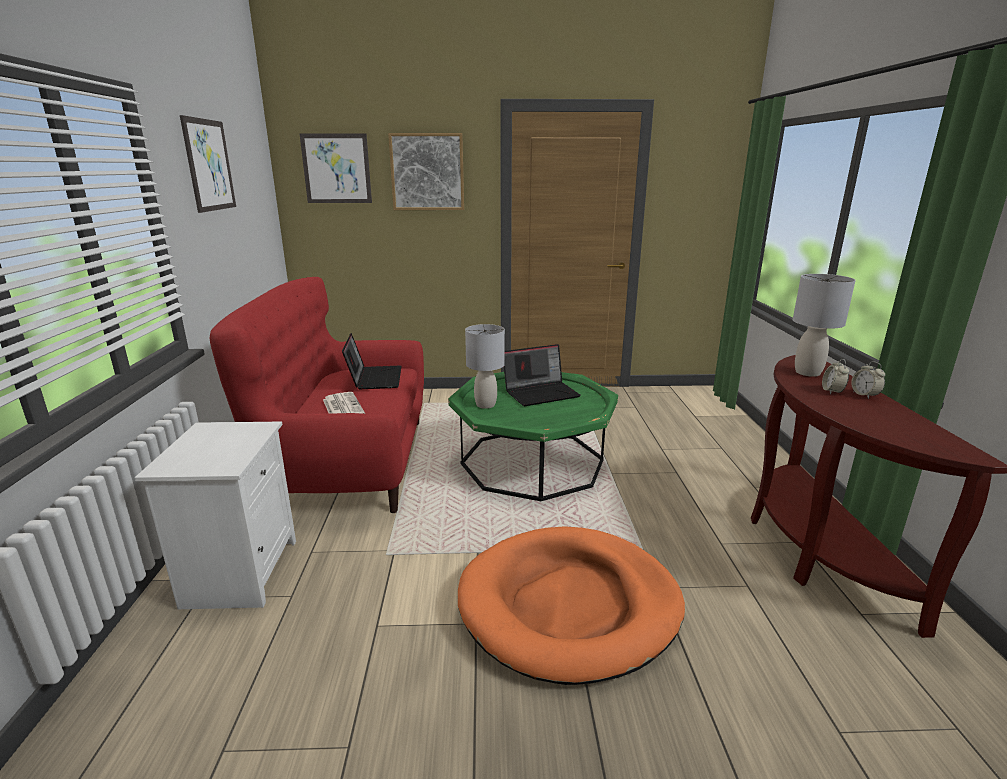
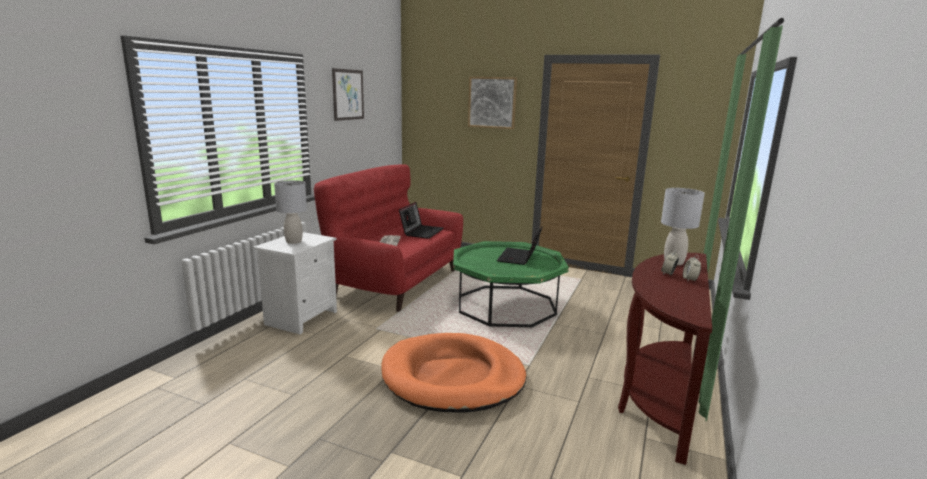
camera: 25 degrees right, 5 degrees down
(336, 168) = (437, 98): picture -> none
(485, 405) = (475, 257): grey table lamp -> grey table lamp (293, 241)
(541, 393) = (519, 257): laptop -> laptop turned 105 degrees clockwise

